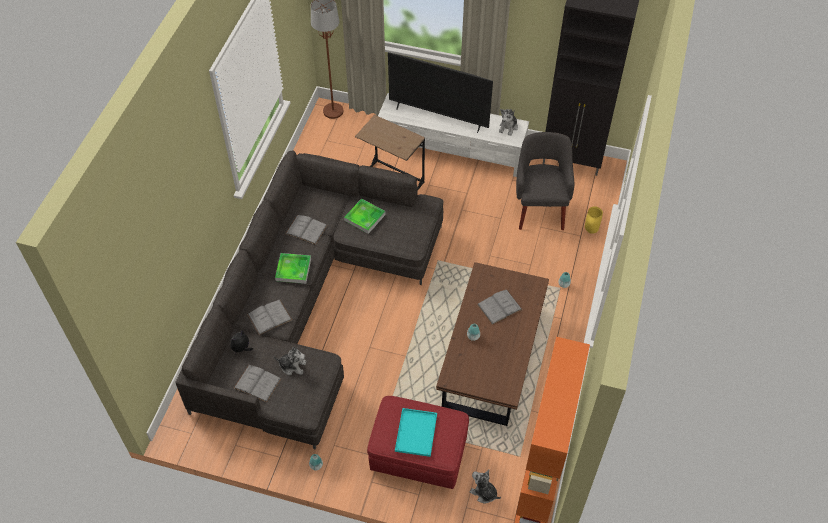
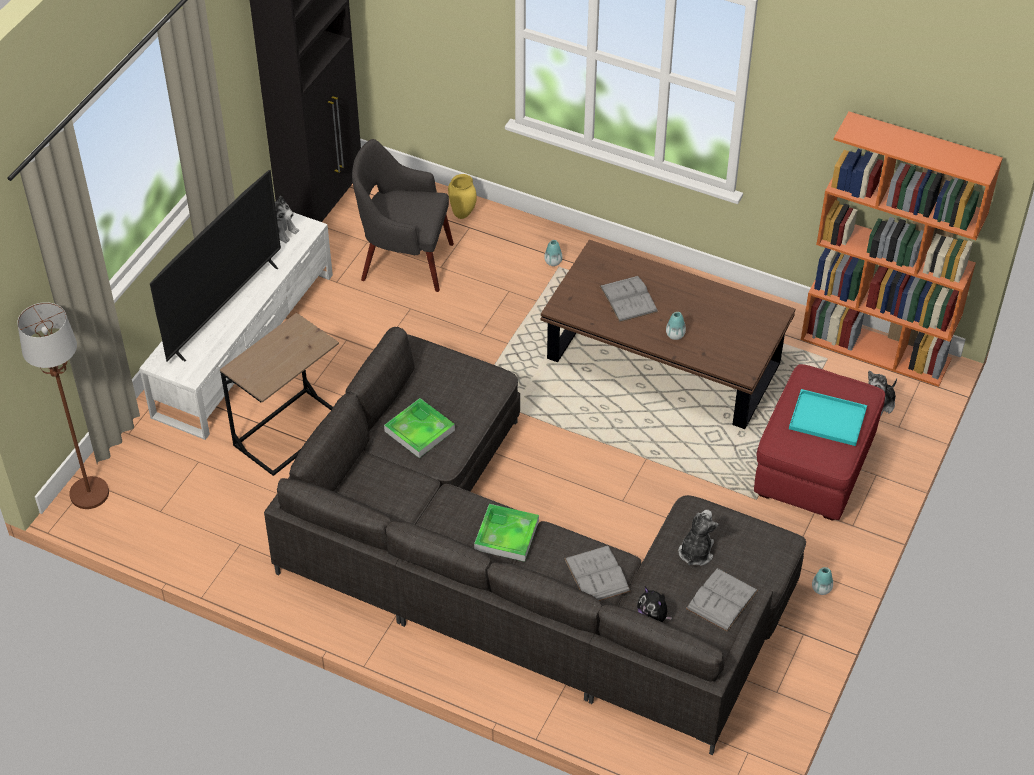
camera: 80 degrees left, 5 degrees down
(306, 229) = (424, 510): grey book -> none

